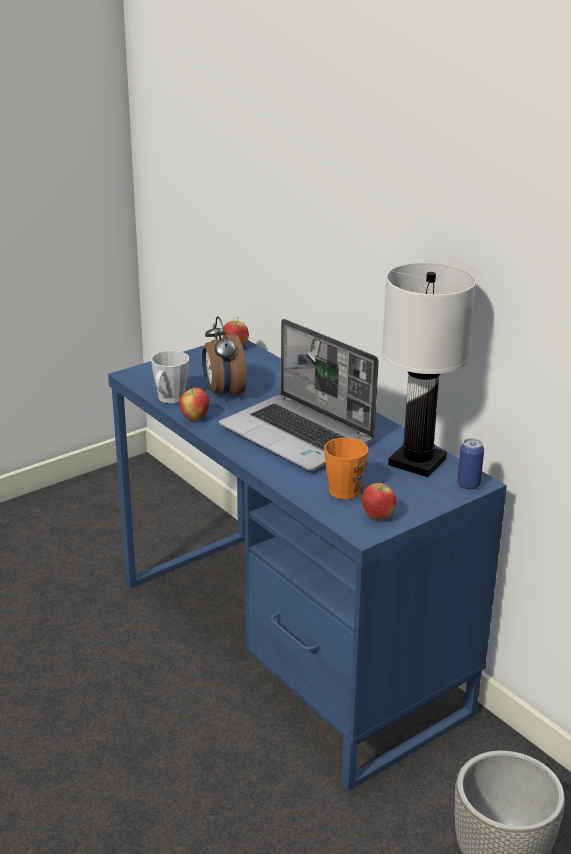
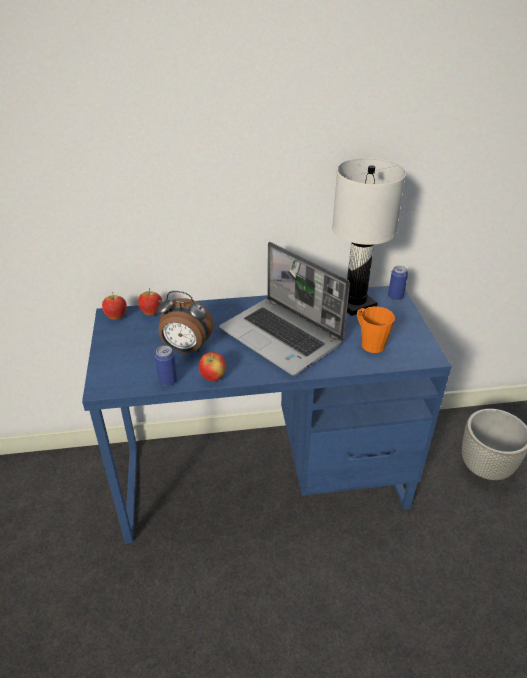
camera: 60 degrees left, 10 degrees up
(169, 399) = (168, 380): grey mug -> can
(298, 435) = (282, 337): laptop -> laptop turned 60 degrees clockwise
(377, 517) = (414, 344): apple -> apple (151, 313)

